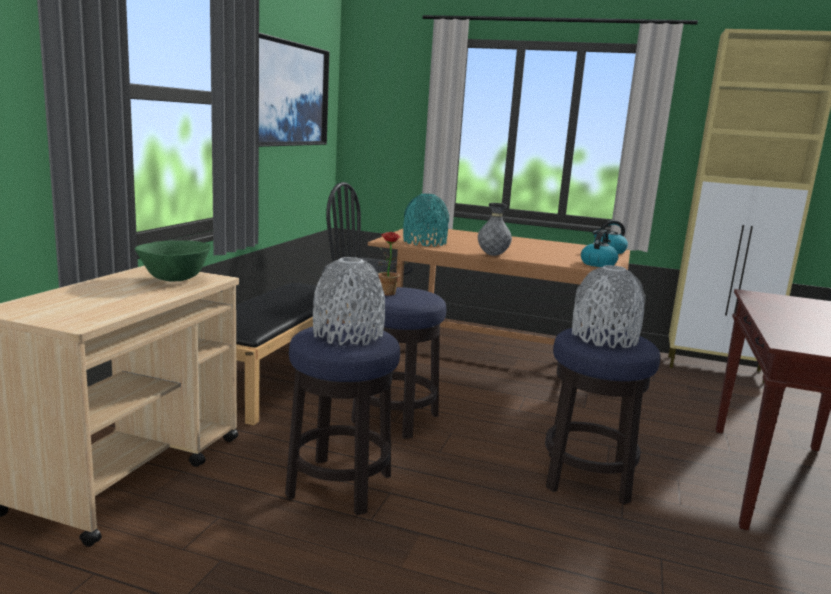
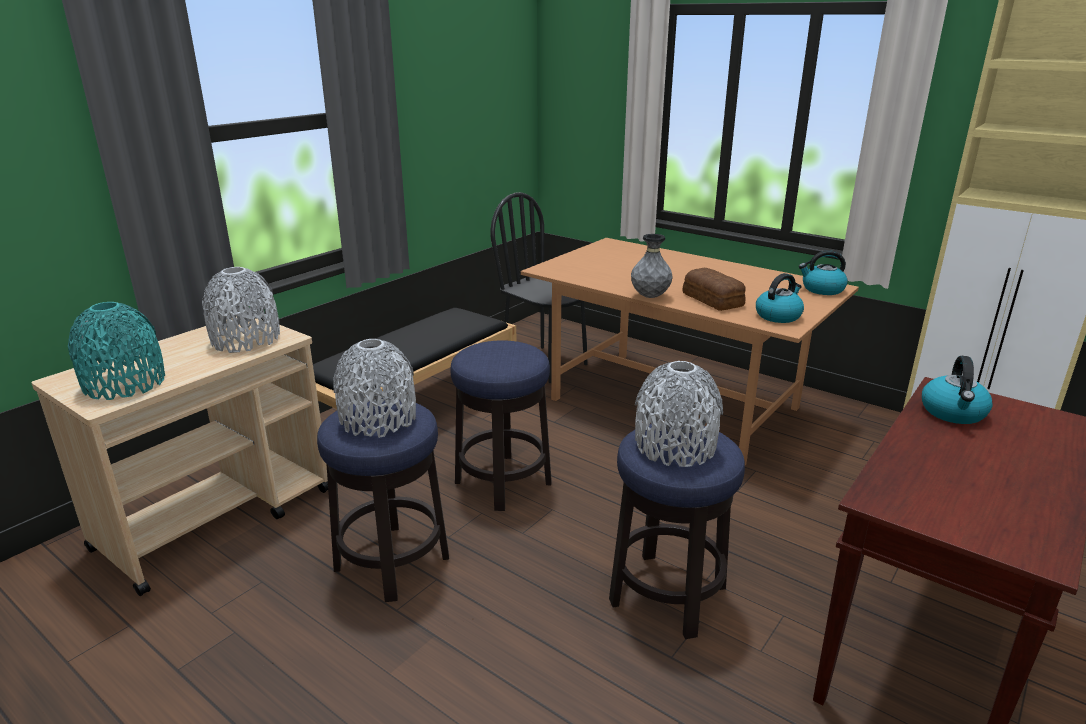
camera: 20 degrees right, 10 degrees up
(175, 280) = (246, 340): green bowl -> grey vase
(288, 94) = (454, 93): picture -> none
(388, 294) = (483, 354): potted plant -> none
(424, 242) = (587, 272): turquoise vase -> turquoise vase (124, 383)
(540, 256) = (712, 299): none -> bread
(775, 304) = (953, 413): none -> kettle

